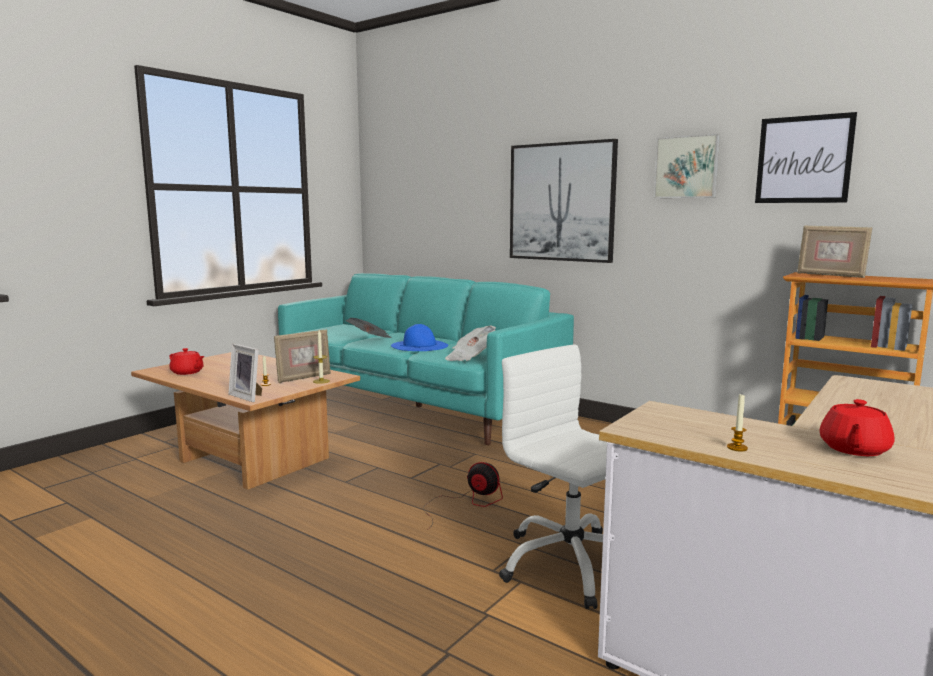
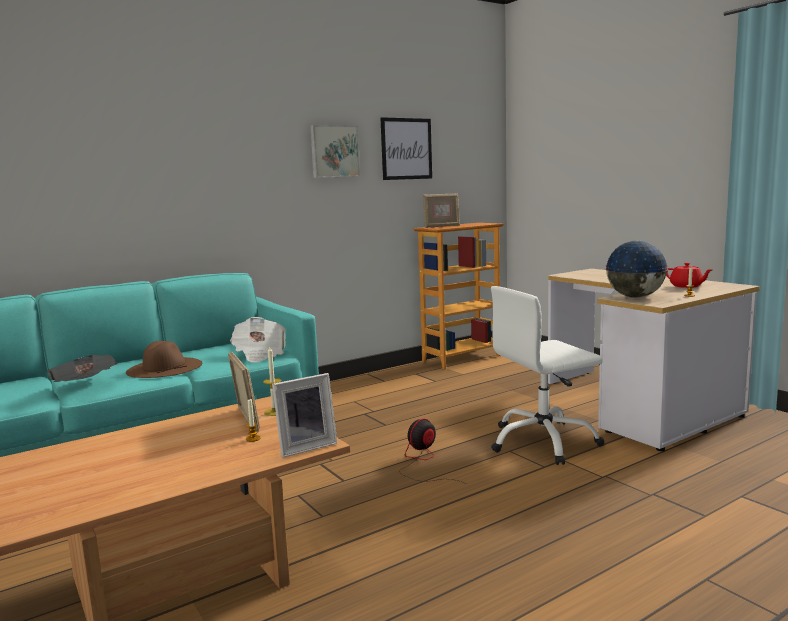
camera: 70 degrees left, 0 degrees up
(187, 372) = (90, 494): red teapot -> none
(419, 345) = (164, 367): blue hat -> brown hat
(561, 202) = (222, 183): picture -> none
(677, 417) = (635, 297): none -> globe

